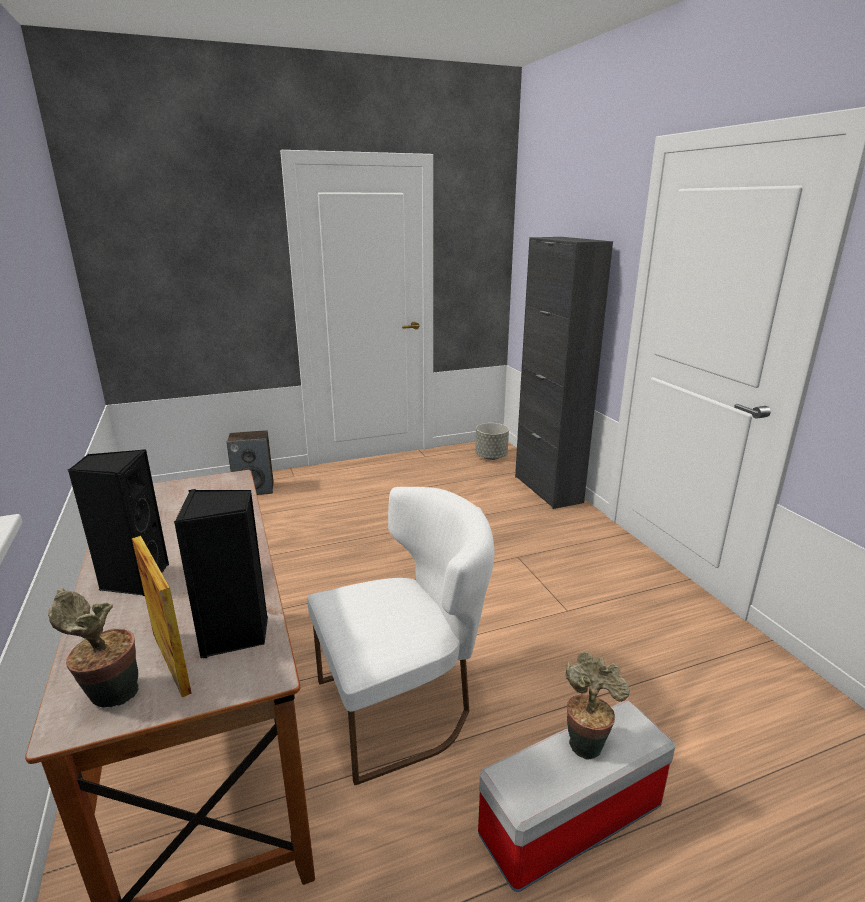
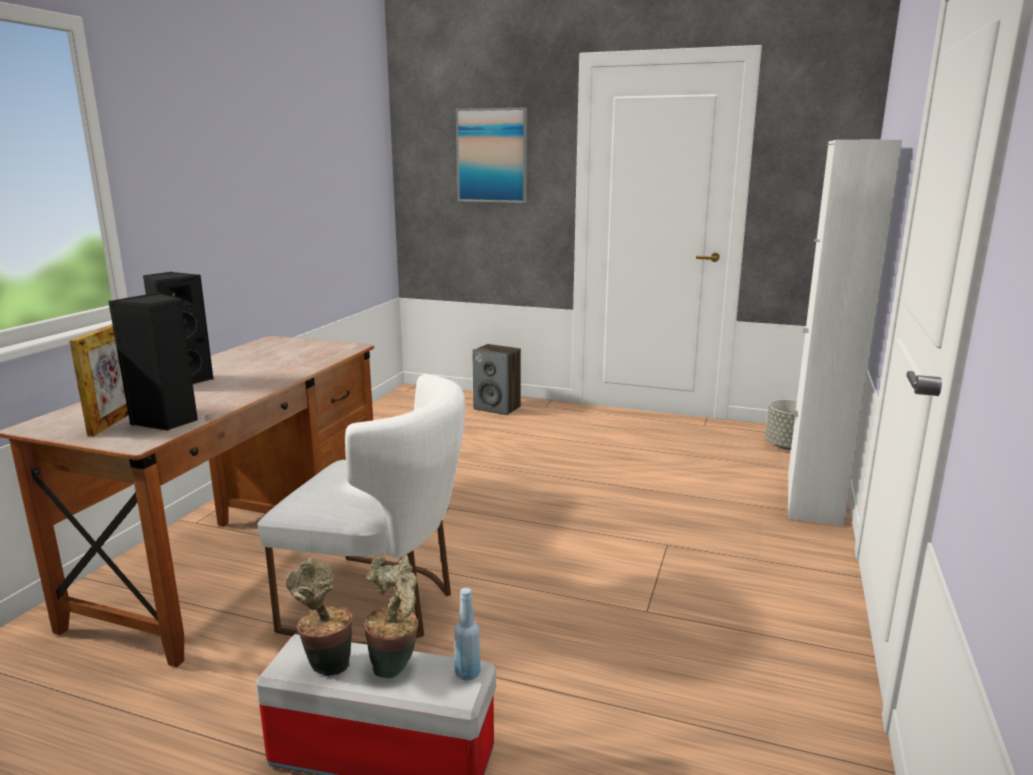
camera: 40 degrees right, 5 degrees down
(110, 696) = (66, 423): potted plant -> potted plant (326, 664)
(200, 249) = (492, 155): none -> picture
(548, 489) = (813, 497): black cabinet -> white cabinet
(631, 717) = (467, 673): none -> blue bottle

